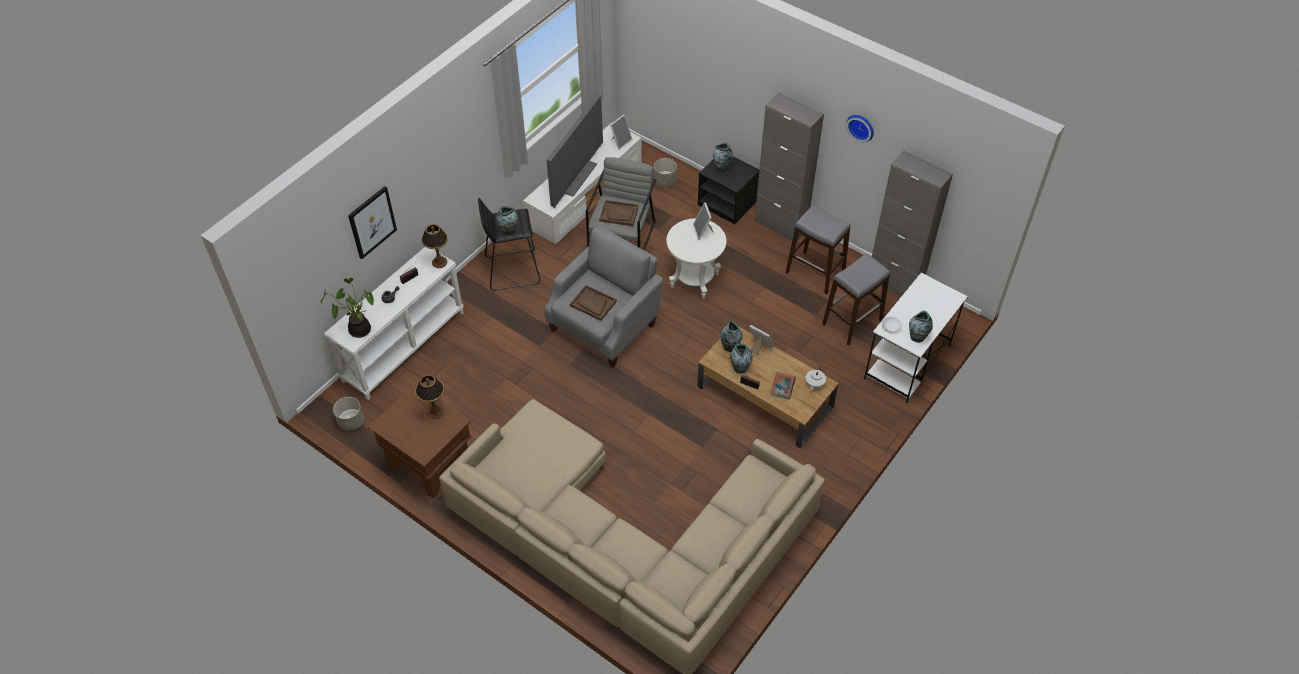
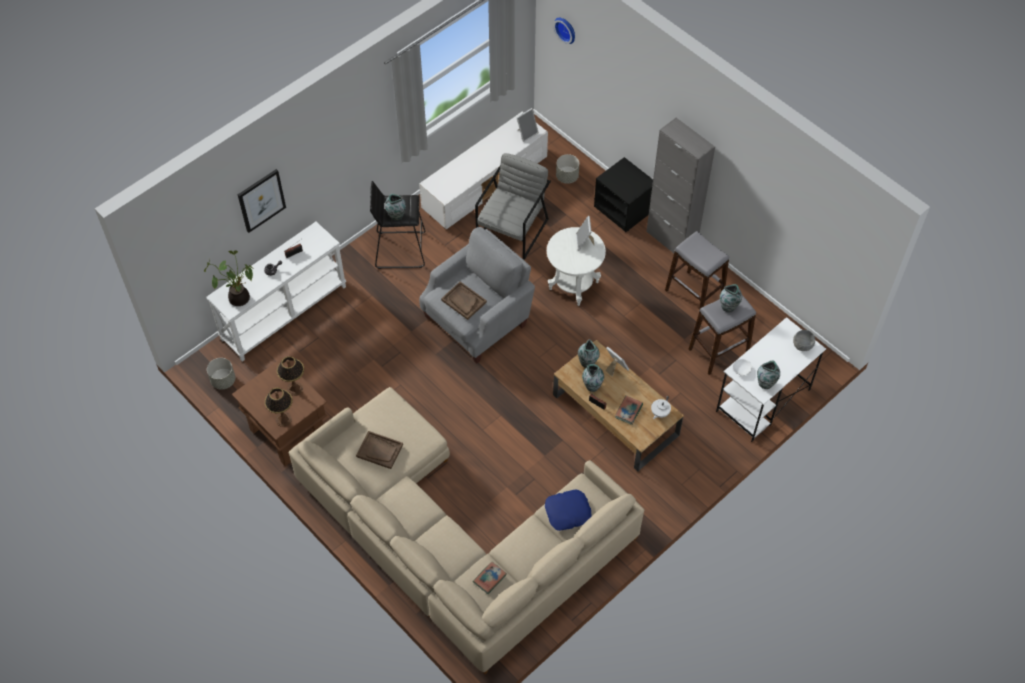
camera: 10 degrees right, 5 degrees up
(439, 262) = (324, 240): table lamp -> table lamp (283, 419)
(574, 176) = (474, 164): television -> none
(619, 214) = (509, 210): brown tray -> brown tray (380, 450)
(679, 575) = (489, 578): none -> book
(722, 167) = (620, 175): vase -> vase (728, 307)
(745, 495) = (568, 512): none -> blue pillow
(861, 126) = (748, 165): wall clock -> wall clock (566, 29)
(894, 283) = (770, 317): grey cabinet -> none
(944, 297) = (803, 346): none -> grey bowl

